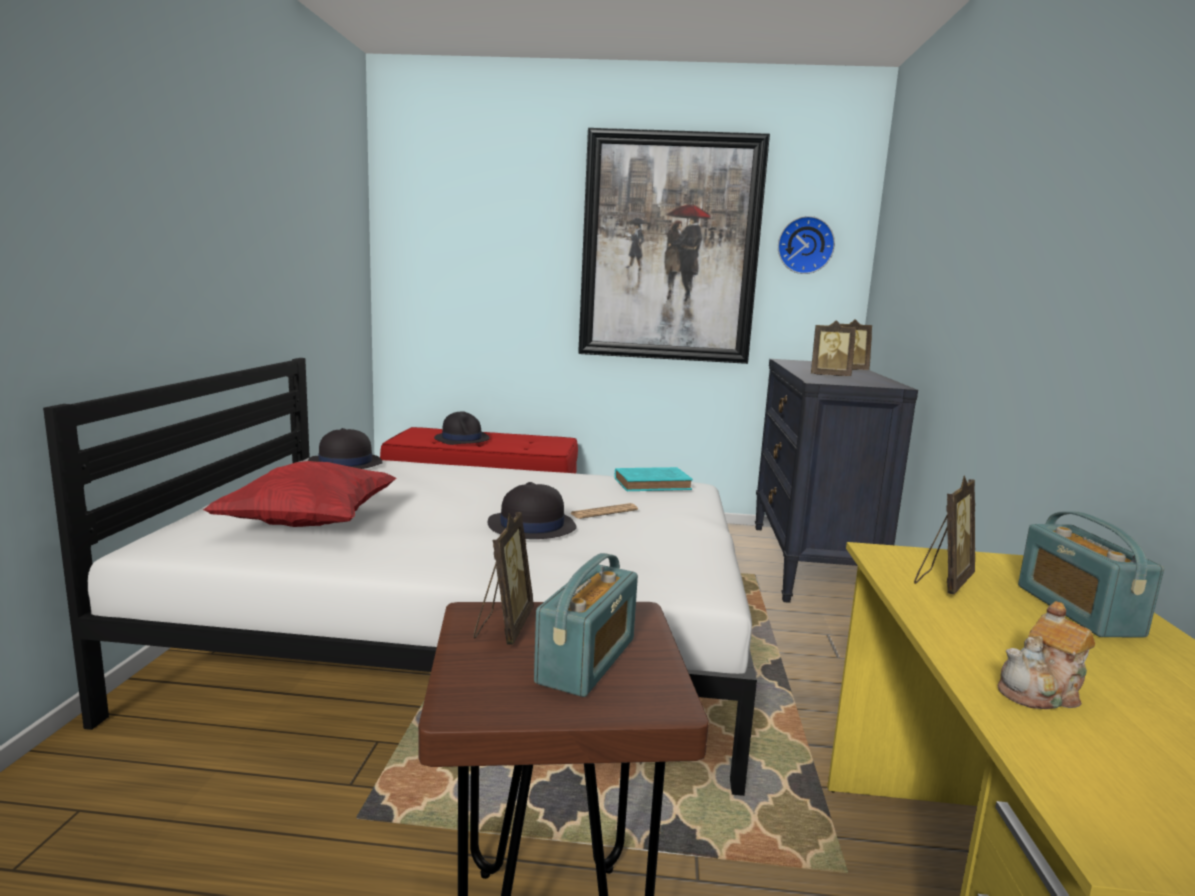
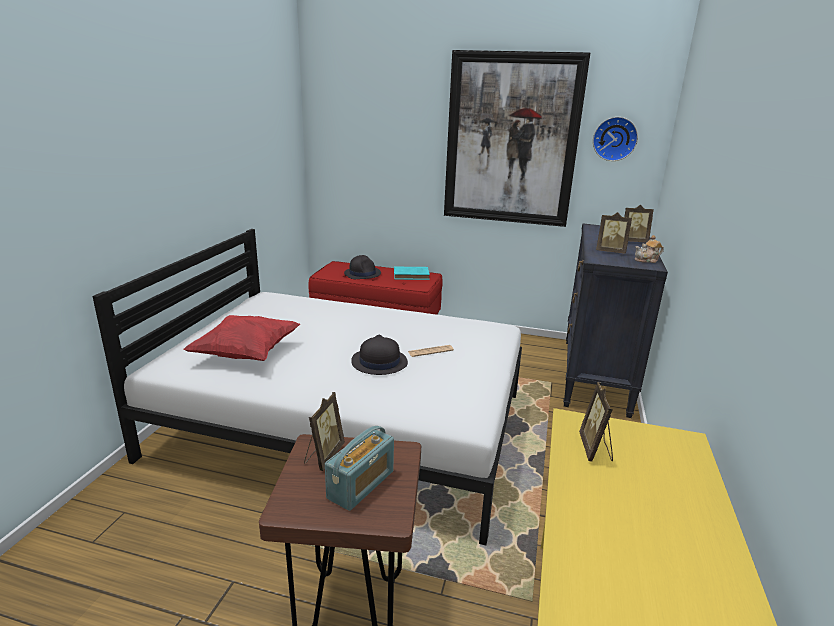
camera: 10 degrees right, 10 degrees up
(345, 463) = (278, 301): black hat -> none
(654, 484) = (474, 326): turquoise book -> turquoise book (412, 275)
(943, 582) = (595, 449): picture frame -> picture frame turned 135 degrees clockwise
(1042, 693) = (597, 544): teapot -> teapot (647, 260)
(1077, 610) = (670, 480): radio -> none

